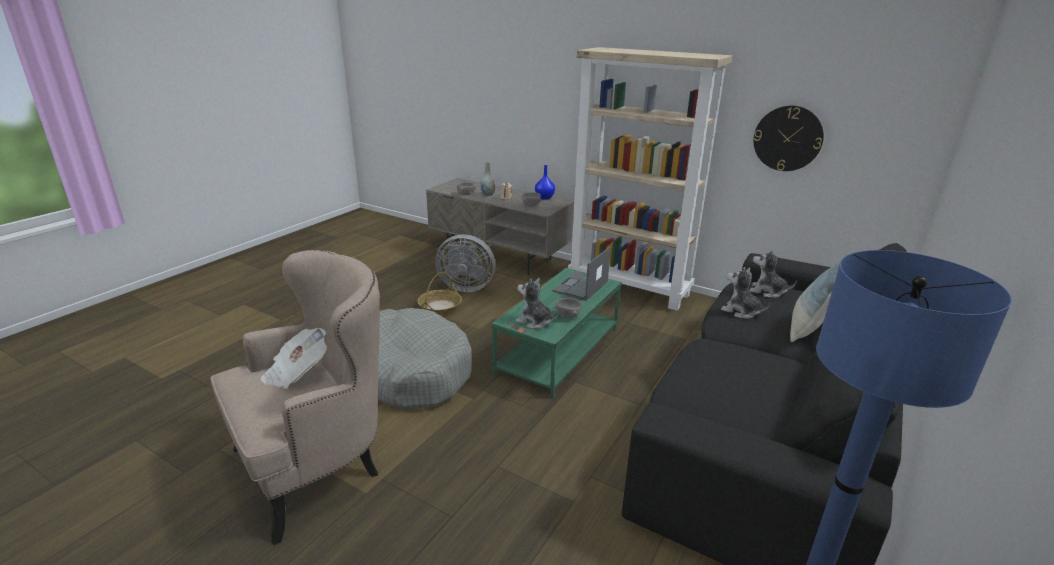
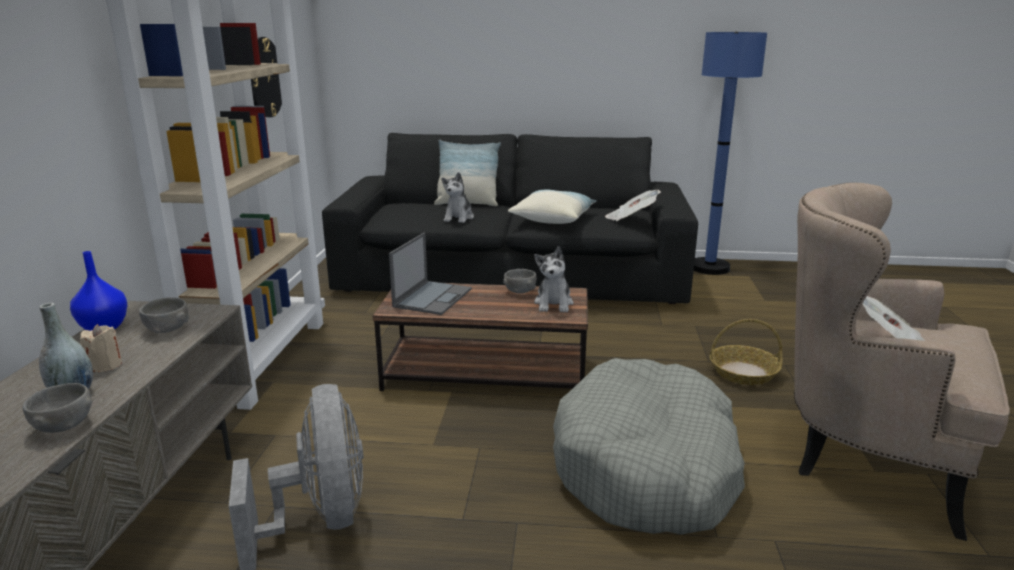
camera: 115 degrees left, 5 degrees down
(440, 307) = (433, 518): basket -> basket (743, 372)
(559, 352) = (487, 373): green coffee table -> brown coffee table
(580, 287) = (433, 297): laptop -> laptop turned 75 degrees counterclockwise
(700, 408) = (631, 219): none -> newspaper
(722, 358) = (553, 219): none -> pillow
(767, 291) = (404, 212): plush toy -> none

